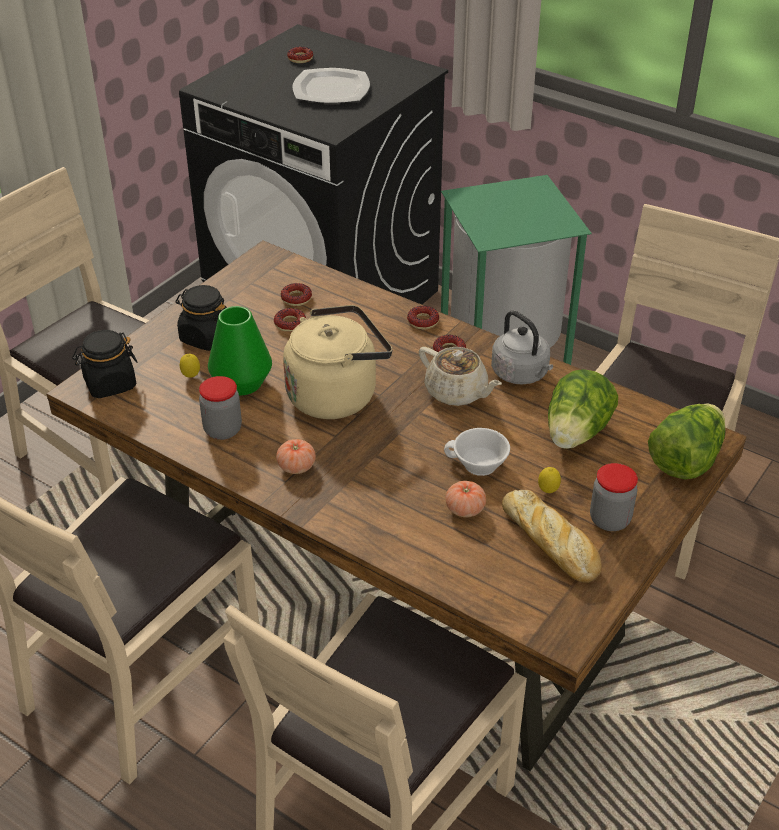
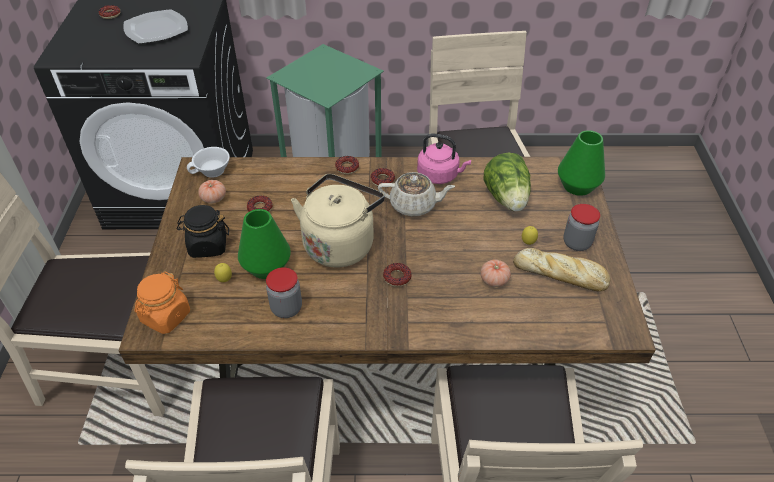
camera: 35 degrees left, 5 degrees up
(110, 384) = (165, 316): black jar -> orange jar
(296, 298) = (247, 188): donut -> donut (397, 277)
(296, 466) = (363, 308): tomato -> tomato (213, 198)
(478, 465) = (473, 247): white cup -> white cup (212, 171)
(521, 374) = (440, 175): grey kettle -> pink kettle
(685, 460) = (577, 186): lettuce -> green vase

